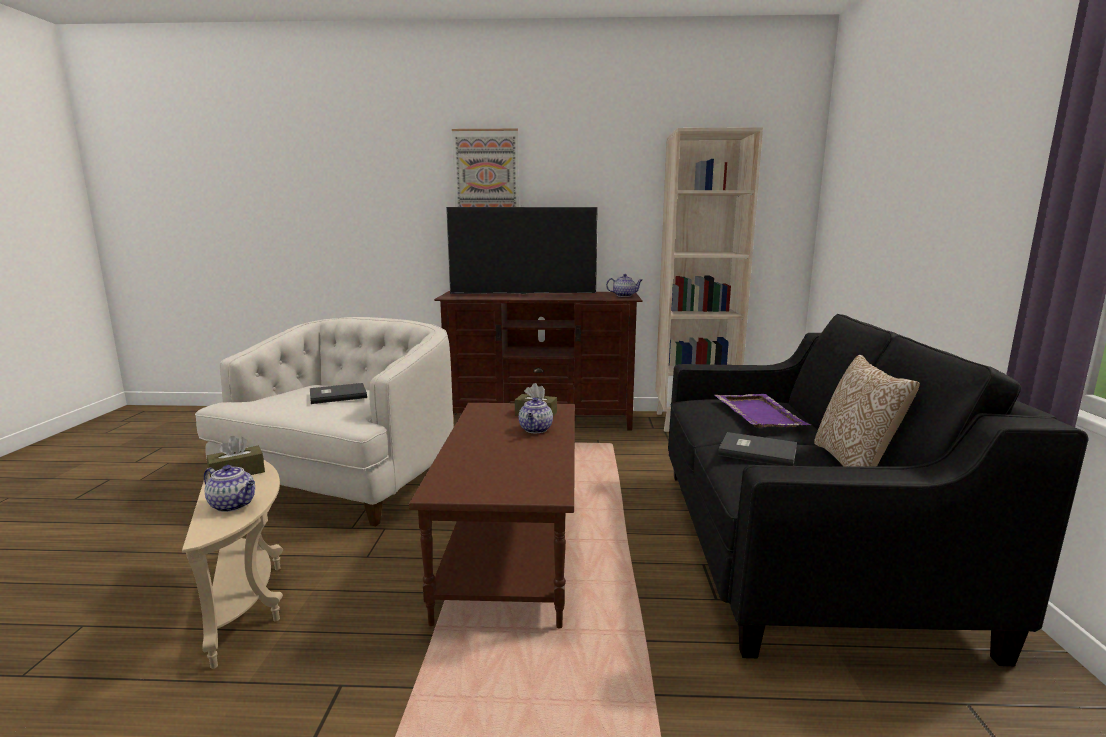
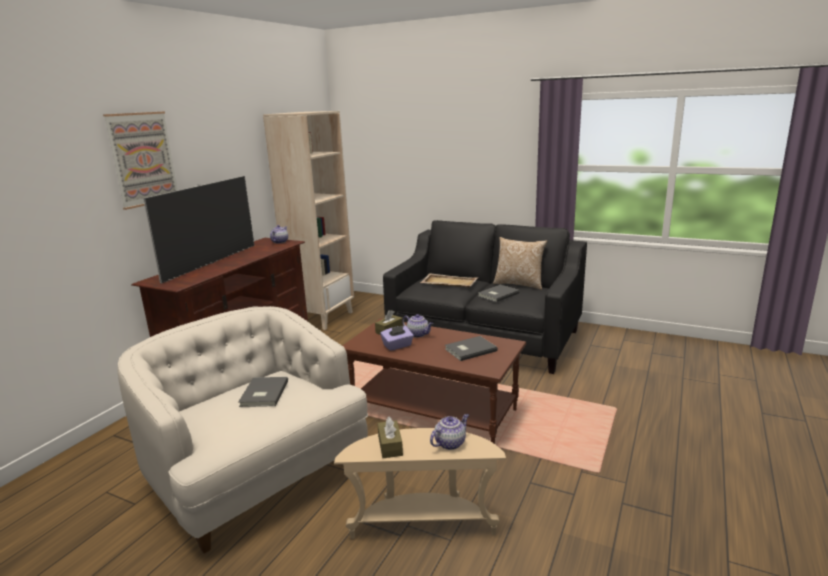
camera: 65 degrees left, 5 degrees up
(489, 425) = (397, 346): none -> purple tissue box
(504, 467) = (469, 349): none -> grey book
(758, 413) = (448, 282): purple tray -> beige tray

